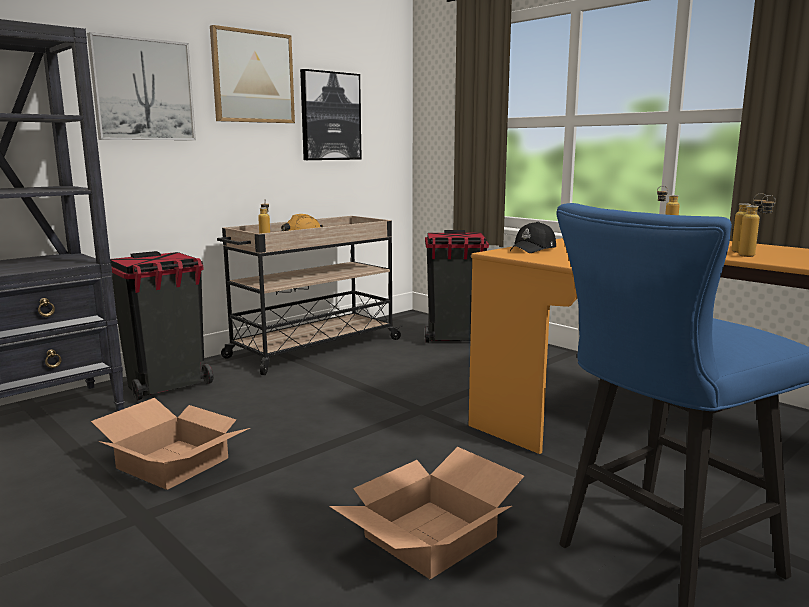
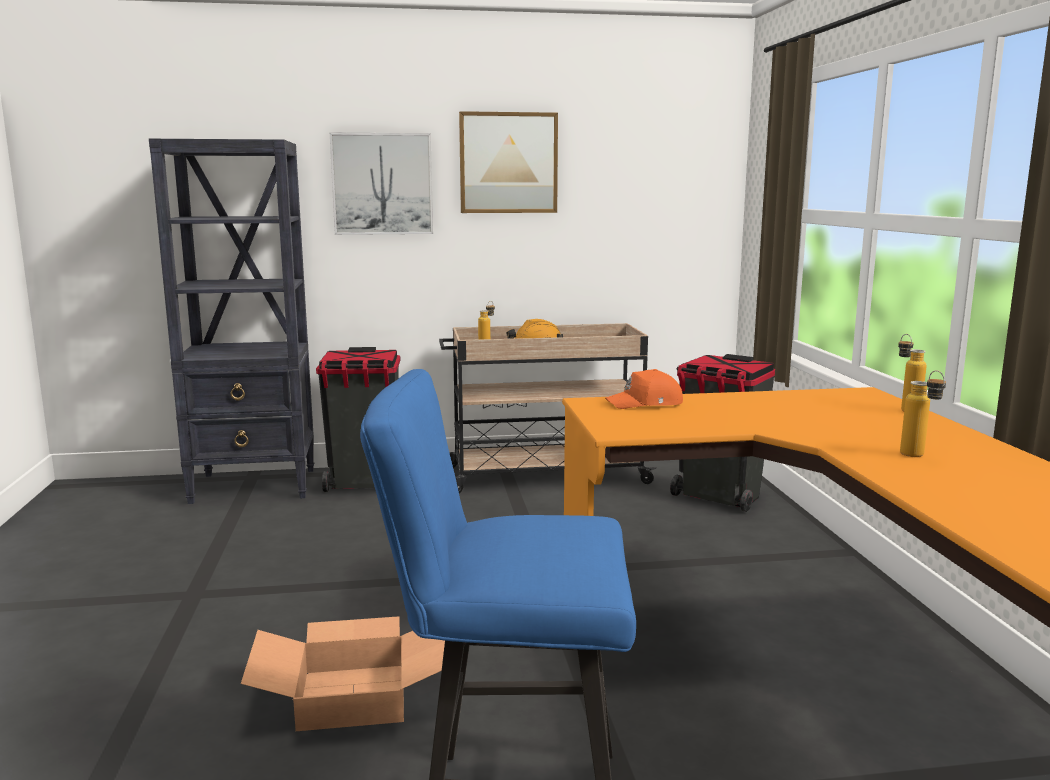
camera: 35 degrees right, 0 degrees up
(170, 463) = (270, 557): cardboard box -> none
(330, 116) = (611, 203): picture -> none
(533, 249) = (646, 404): black cap -> orange cap
(753, 256) = (906, 464): bottle -> none

